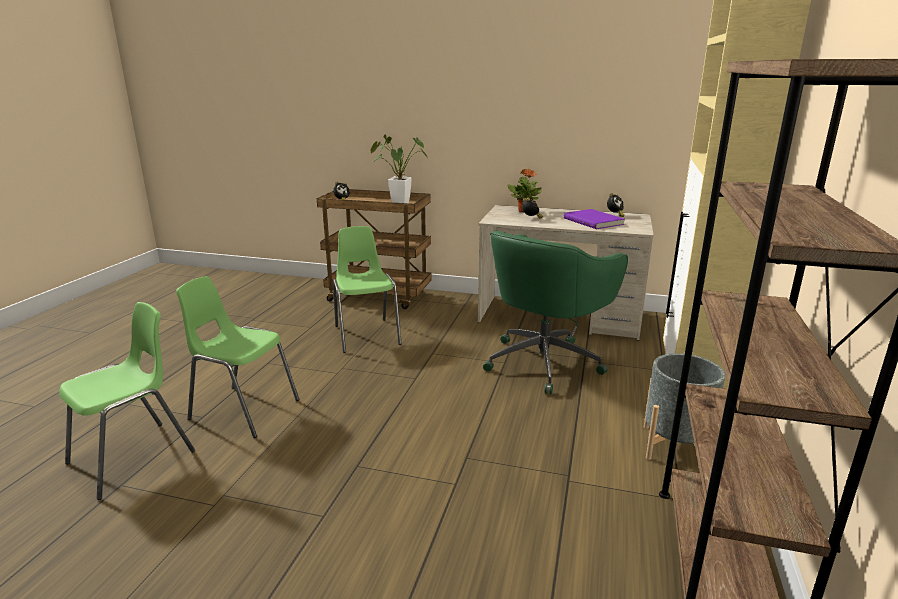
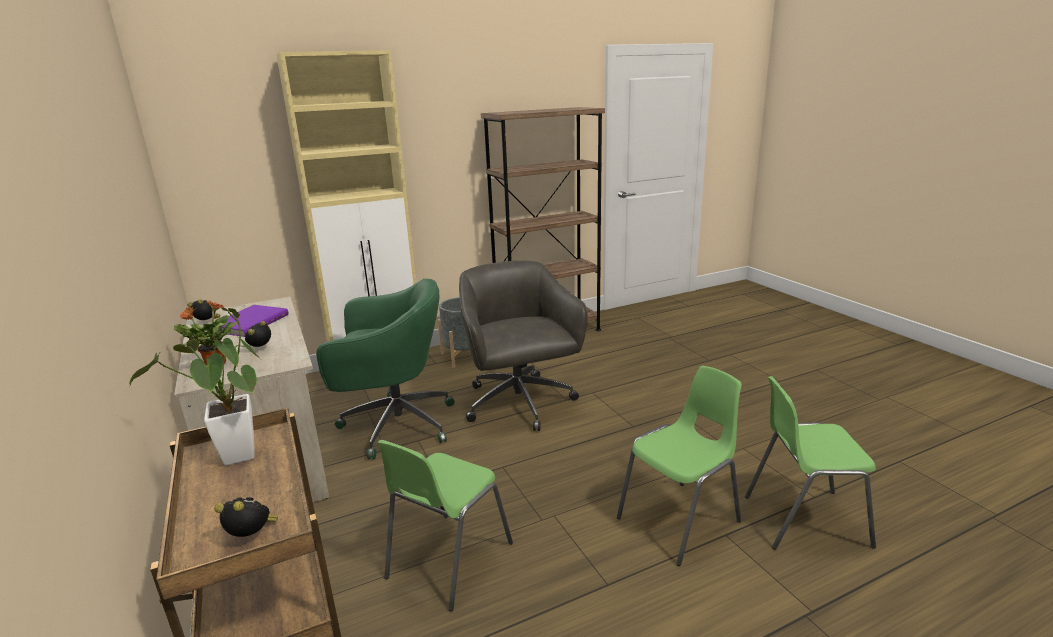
camera: 130 degrees left, 0 degrees up
(243, 409) = (680, 520): green chair -> green chair turned 105 degrees counterclockwise
(497, 427) = (520, 404): none -> grey office chair

